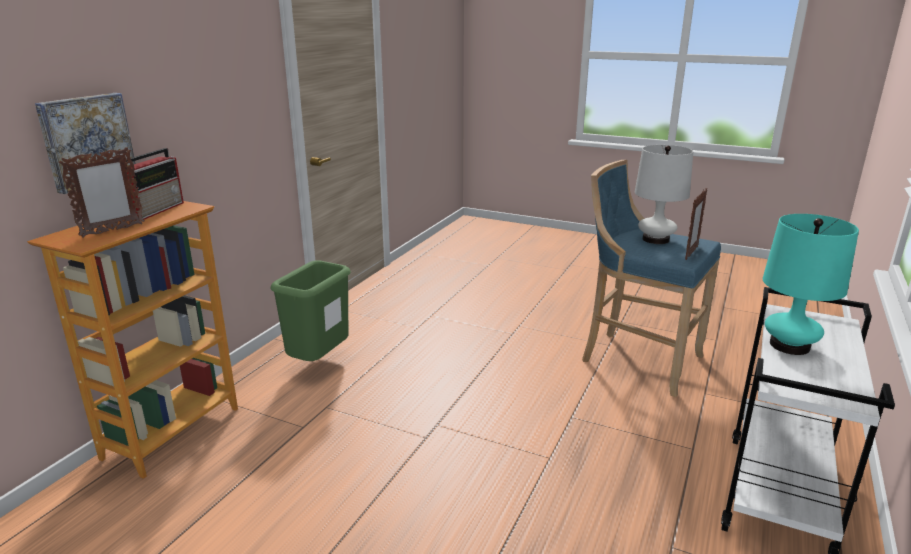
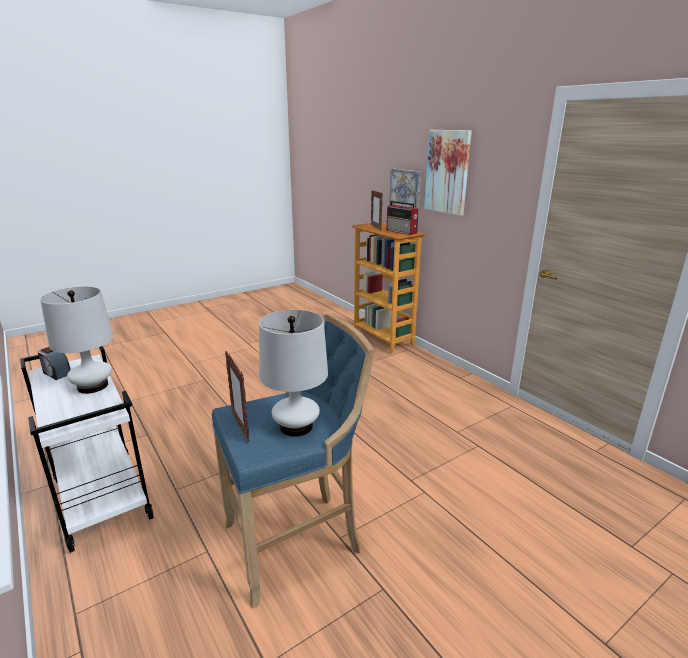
camera: 120 degrees right, 0 degrees up
(170, 81) = (448, 172): none -> picture
(319, 362) = (426, 381): green trash can -> none
(789, 345) = (93, 386): turquoise table lamp -> white table lamp
(834, 388) = (56, 373): none -> alarm clock

